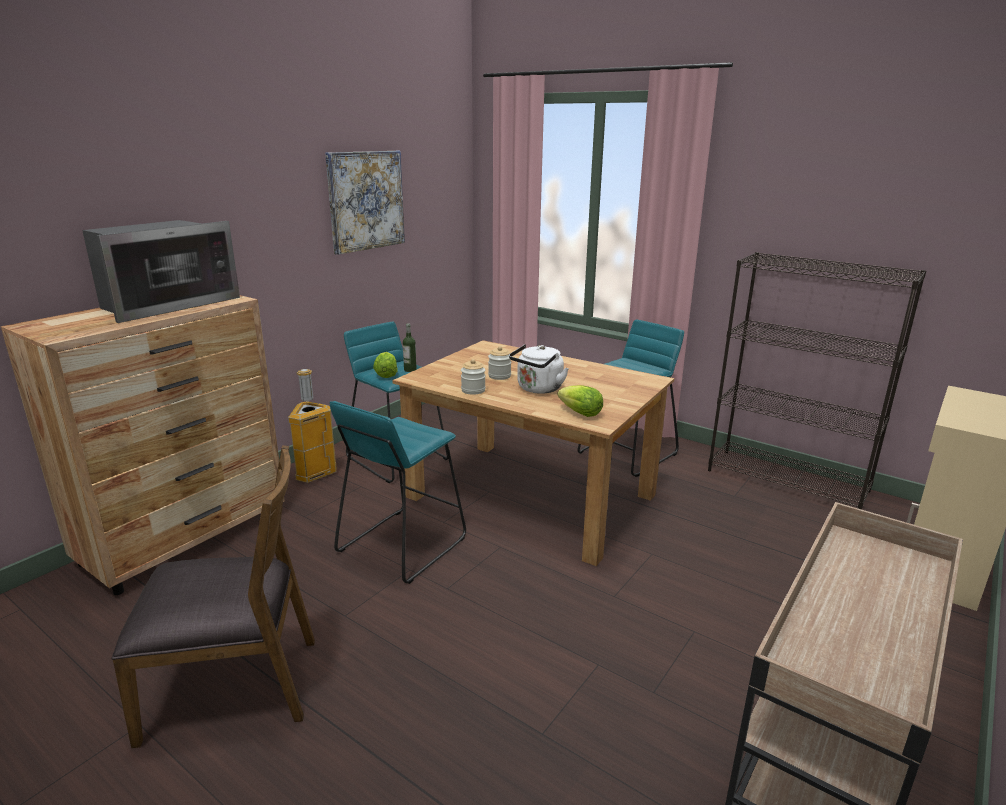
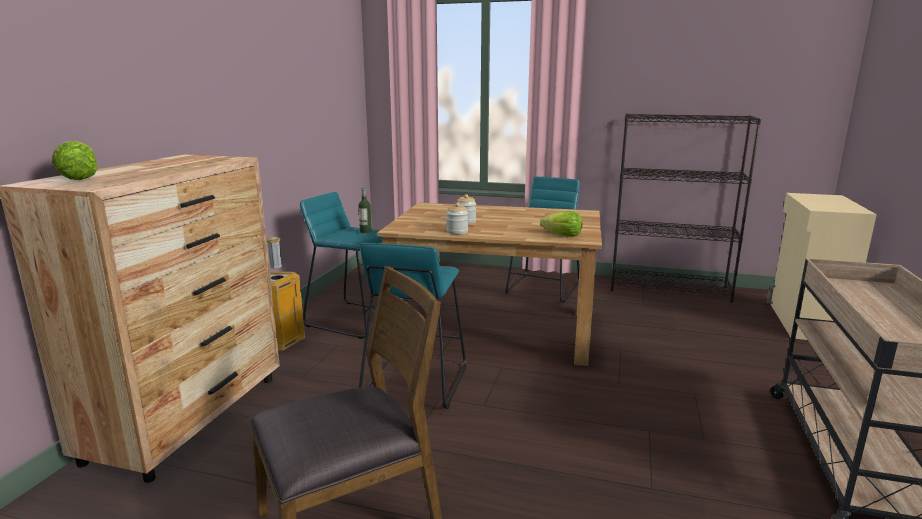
camera: 20 degrees left, 5 degrees down
(166, 304) = (167, 164): microwave -> none
(366, 200) = (297, 82): picture -> none
(386, 375) = (348, 237): lettuce -> lettuce (79, 178)
(538, 389) = (508, 226): white kettle -> none

